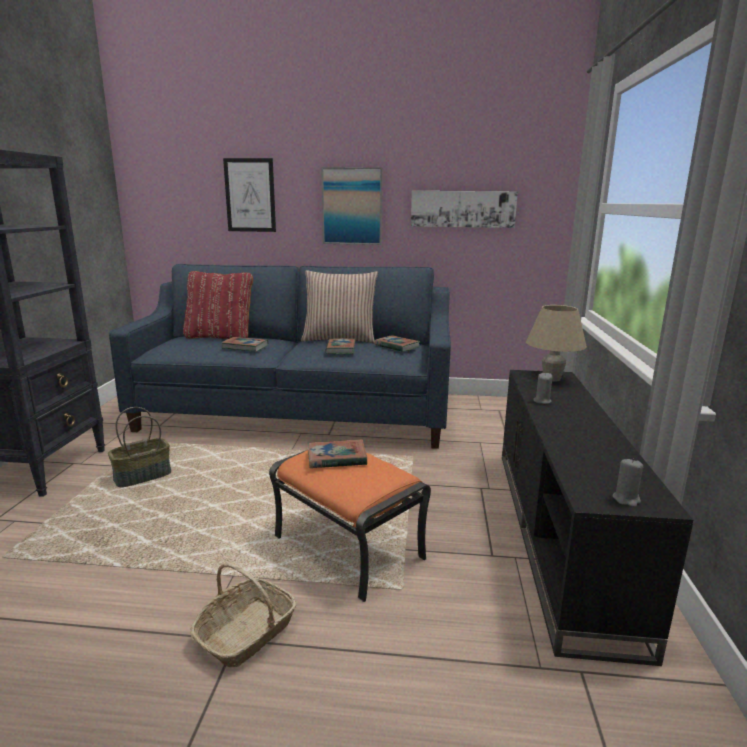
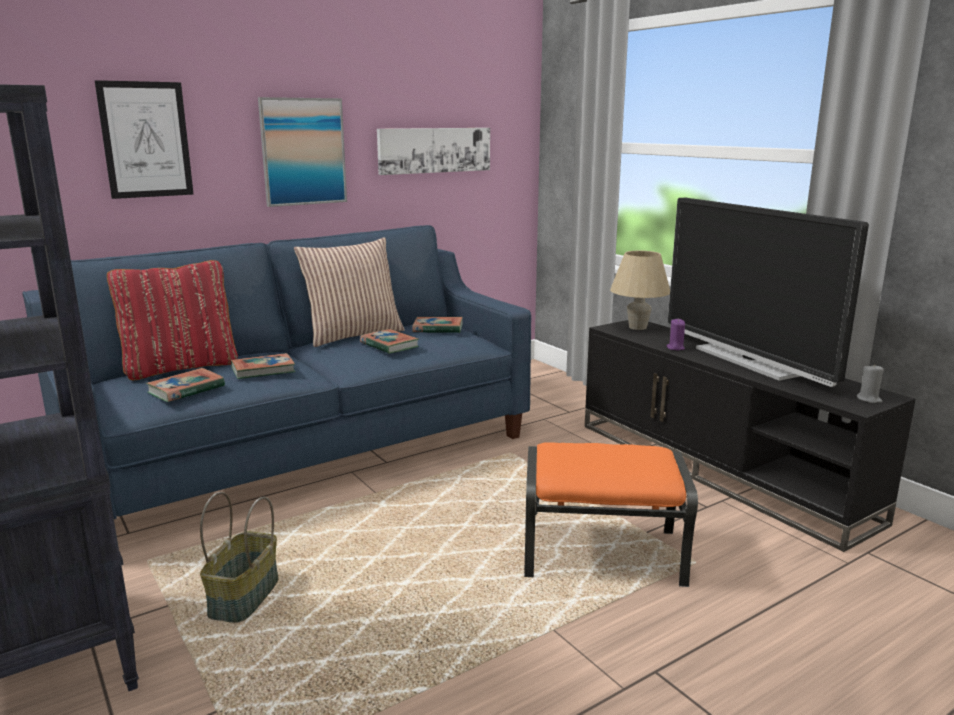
camera: 40 degrees left, 0 degrees up
(246, 633) = (653, 662): basket -> none
(337, 458) = (586, 456): book -> book (186, 390)
(542, 401) = (675, 348): grey candle -> purple candle
(585, 429) = (748, 361): none -> television

